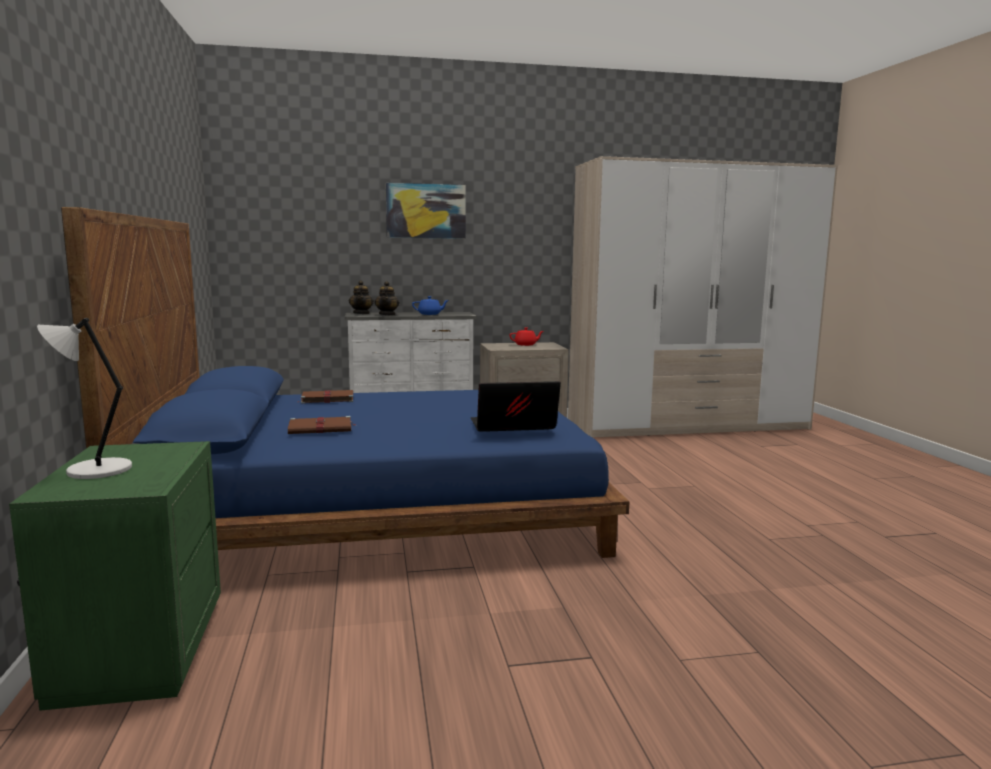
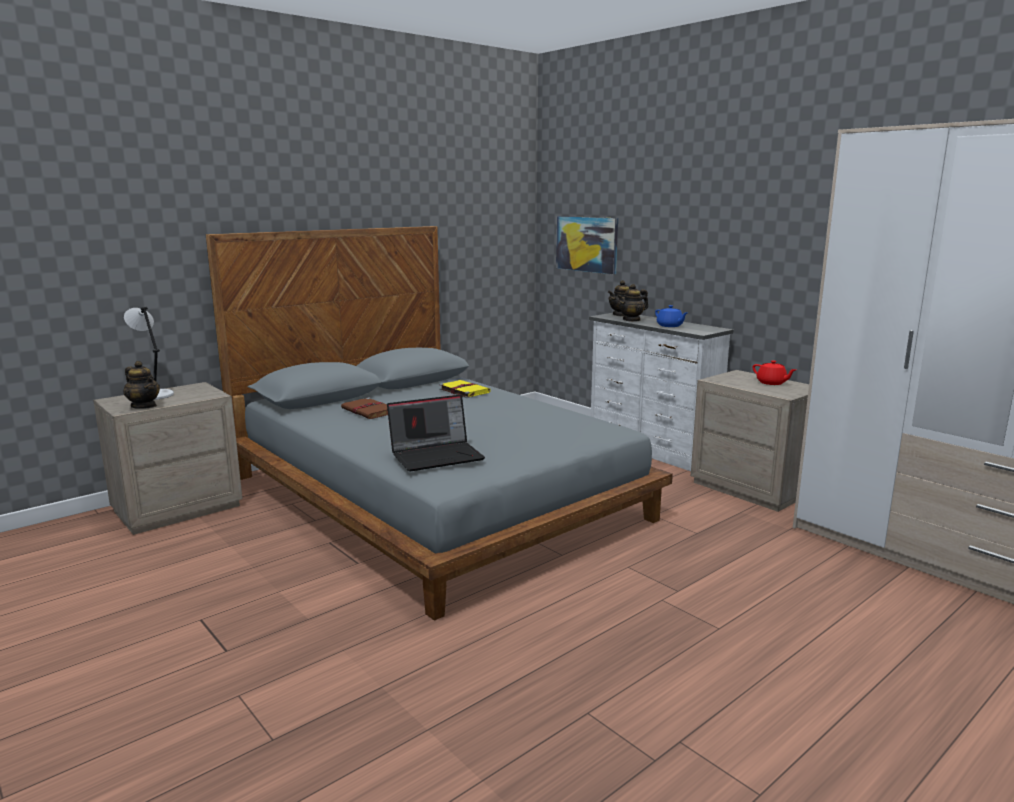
camera: 60 degrees right, 5 degrees up
(137, 651) = (177, 508): green nightstand -> beige nightstand
(151, 478) = (144, 406): none -> teapot
(326, 399) = (463, 391): brown book -> yellow book
(377, 510) = (436, 497): blue bed -> grey bed
(426, 211) = (701, 205): picture -> picture (587, 244)
(512, 427) = (437, 455): laptop -> laptop turned 105 degrees clockwise

